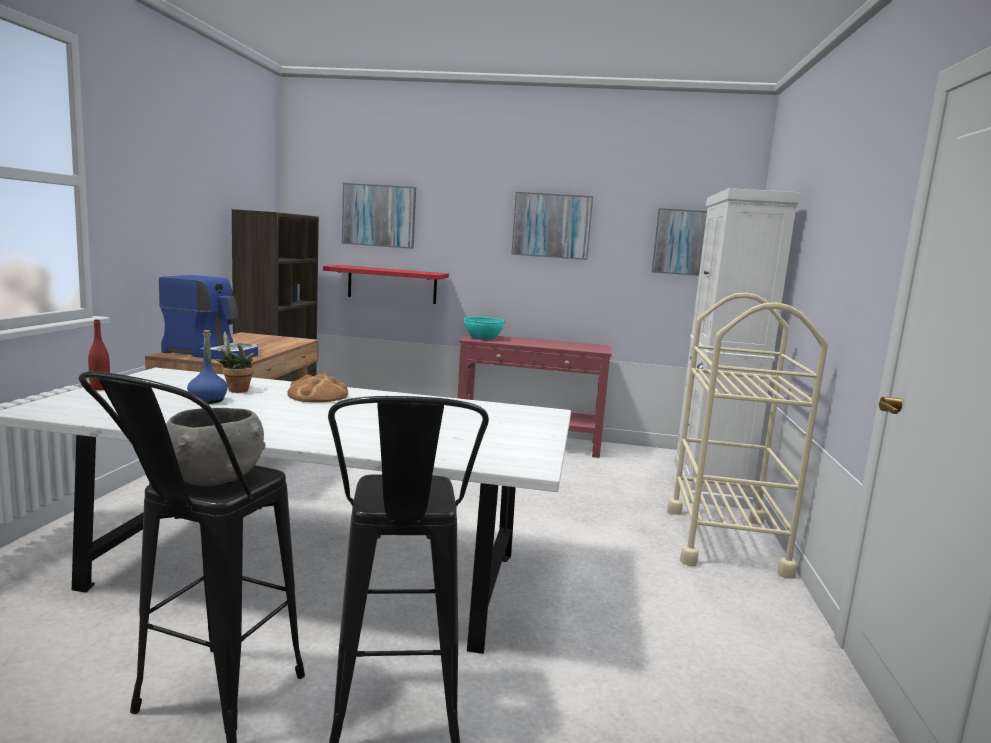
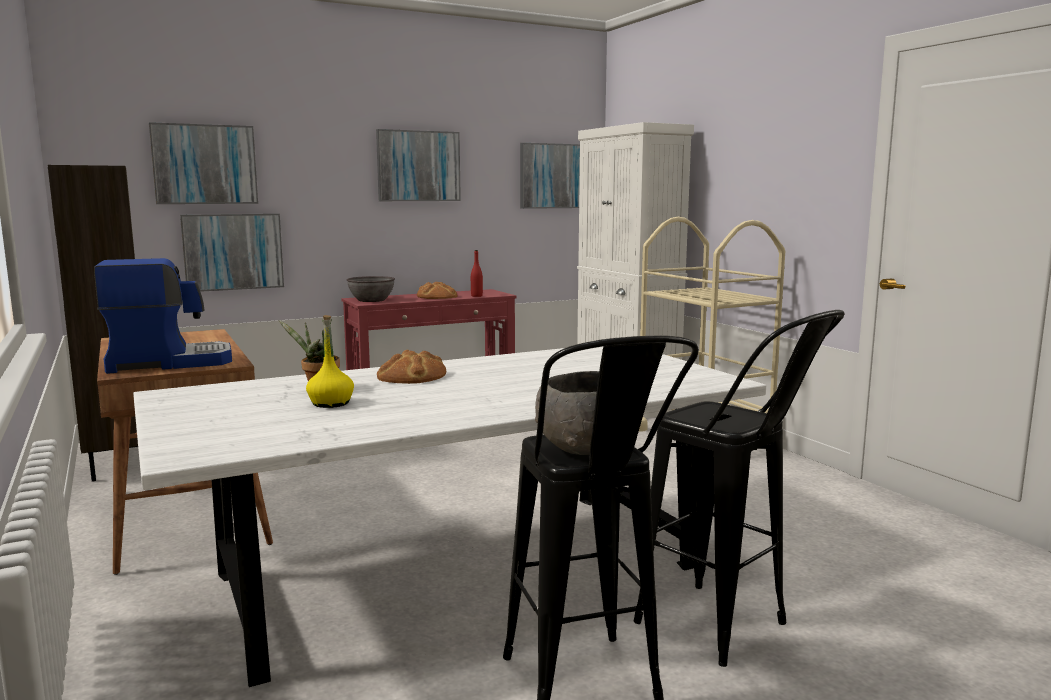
camera: 35 degrees left, 0 degrees up
(100, 388) = (166, 422): red bottle -> red bottle (476, 296)
(208, 400) = (331, 403): blue bottle -> yellow bottle
(392, 284) = (233, 251): red shelf -> picture
(483, 338) = (371, 300): turquoise bowl -> grey bowl
(541, 343) = (436, 296): none -> bread

